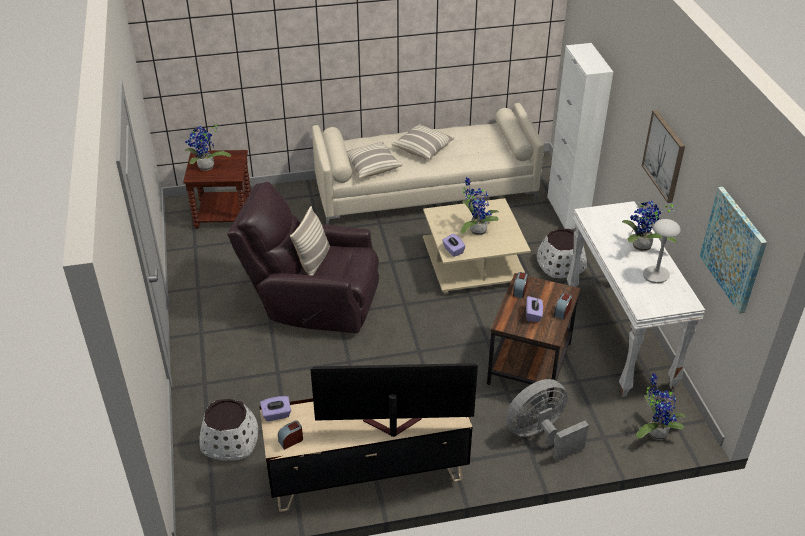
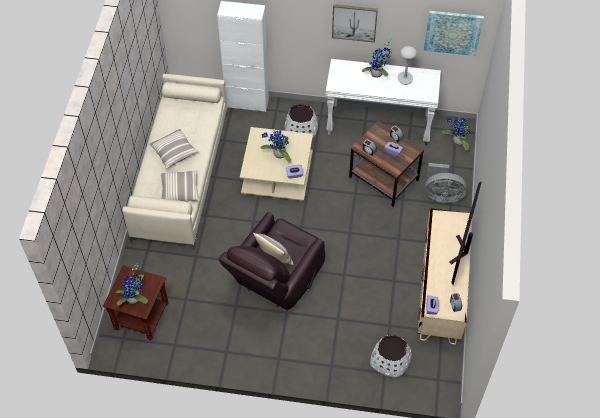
camera: 70 degrees left, 15 degrees up
(540, 435) = (442, 195): grey fan -> grey fan turned 75 degrees counterclockwise

